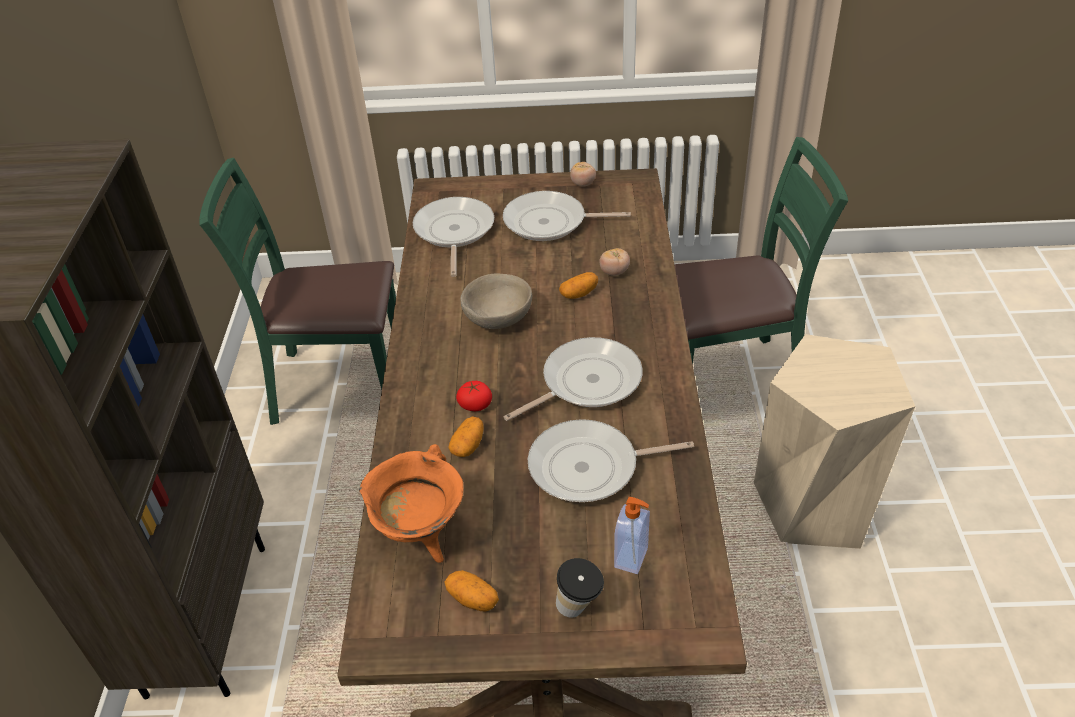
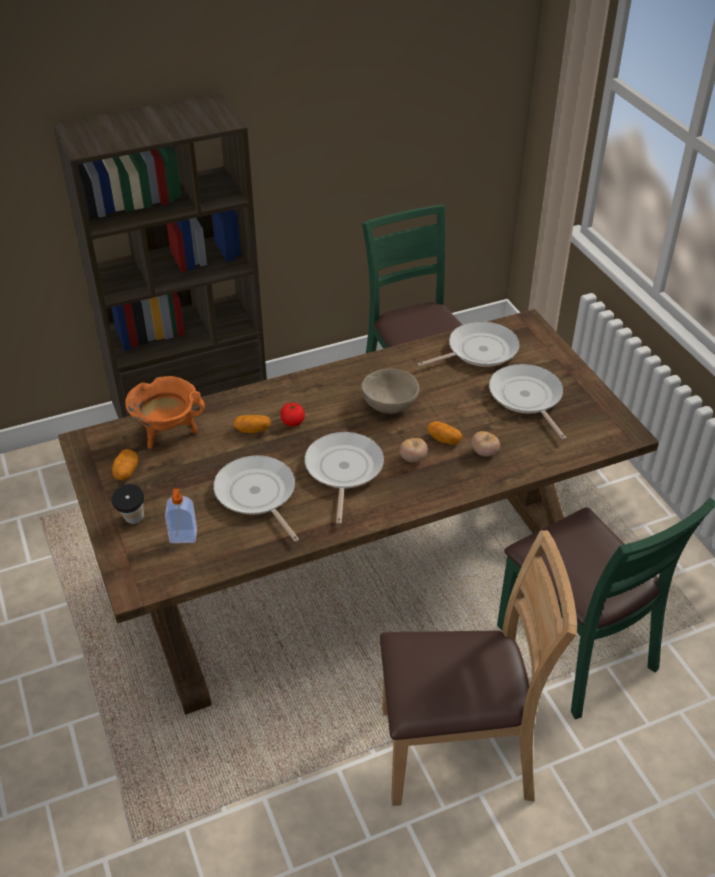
camera: 65 degrees right, 0 degrees up
(583, 184) = (597, 402): tomato -> tomato (413, 458)
(586, 382) = (343, 470): frying pan -> frying pan turned 120 degrees counterclockwise
(815, 503) = (458, 751): beige stool -> brown chair

